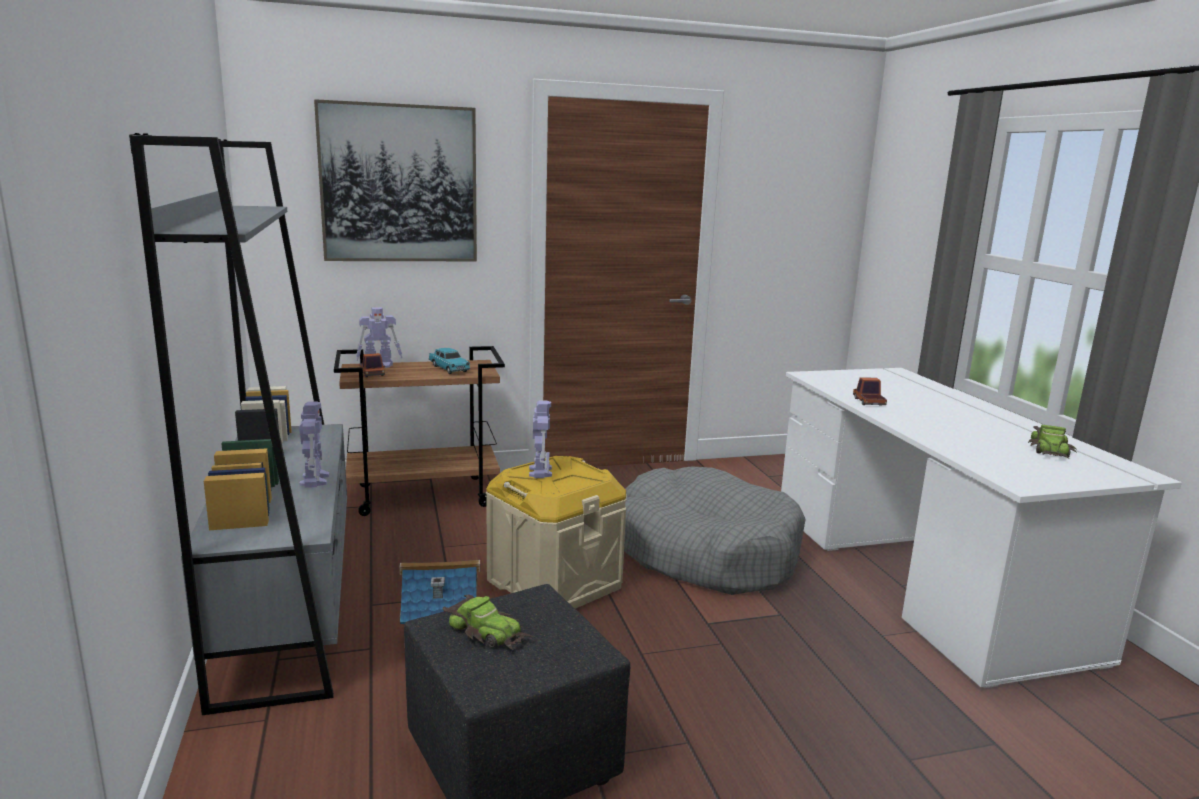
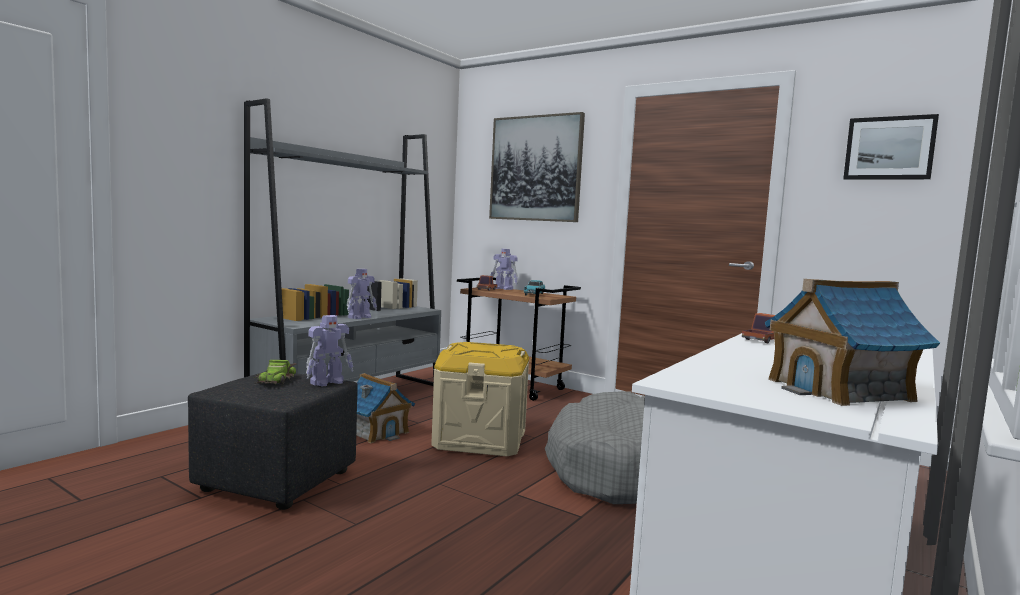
camera: 50 degrees right, 10 degrees down
(540, 471) = (480, 346): toy robot -> toy robot (328, 382)
(798, 180) = (889, 148): none -> picture
(1050, 450) = (840, 390): toy car -> toy house

